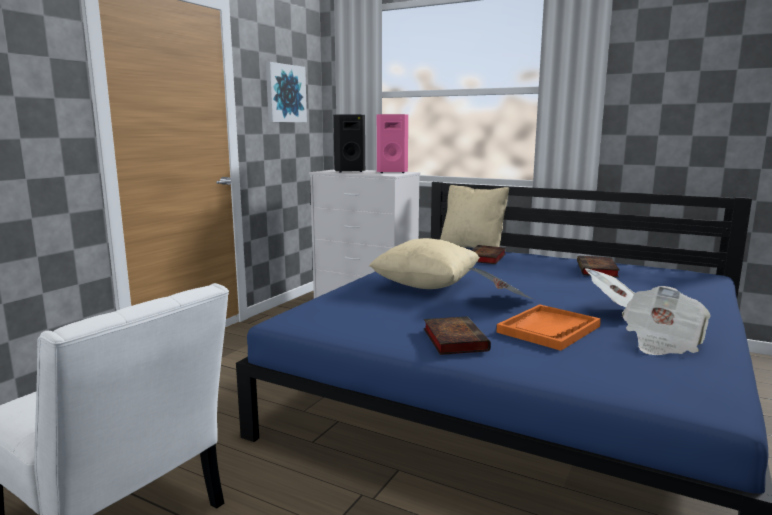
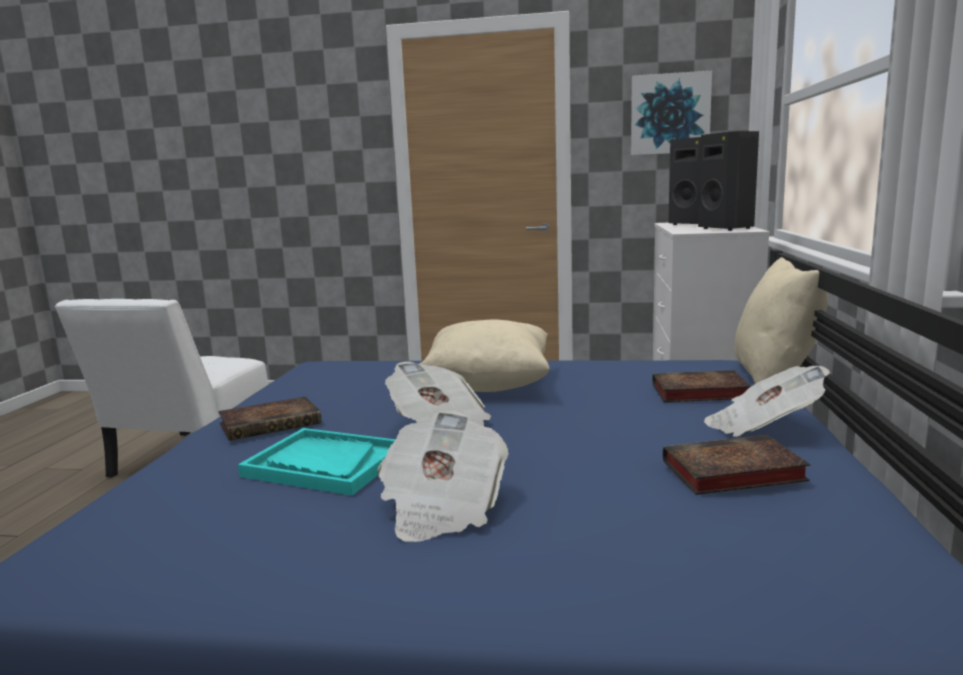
camera: 70 degrees right, 0 degrees up
(392, 172) = (727, 228): pink speaker -> black speaker
(549, 329) = (325, 464): orange tray -> turquoise tray
(661, 342) = (283, 545): newspaper -> newspaper (762, 428)

